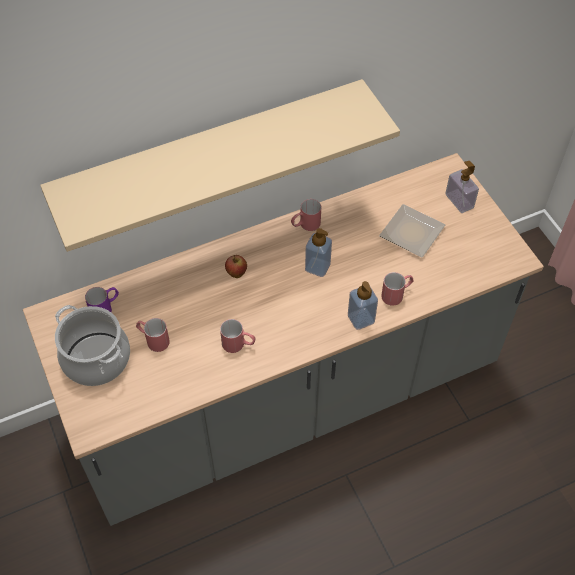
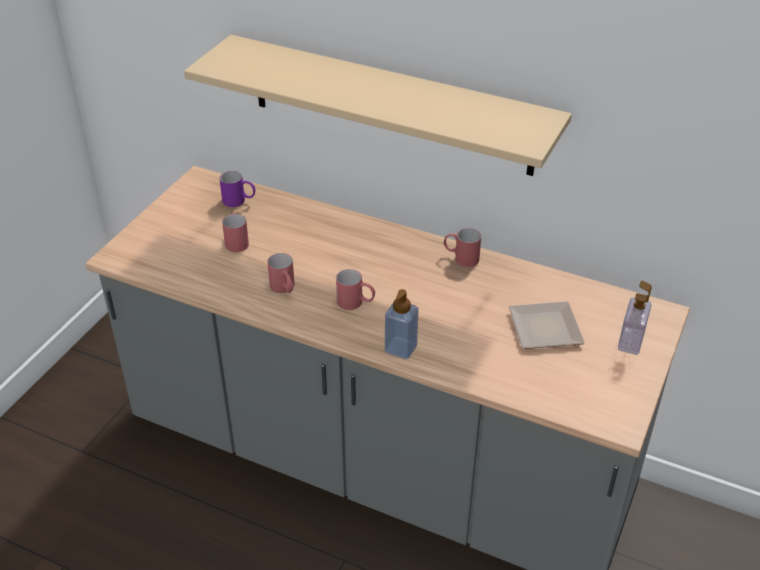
camera: 50 degrees right, 15 degrees down
(96, 359) = (185, 223): cooking pot -> none
(236, 273) = (356, 248): apple -> none
(317, 267) = (424, 290): soap dispenser -> none
(396, 294) = (459, 357): red mug -> red mug (356, 303)

